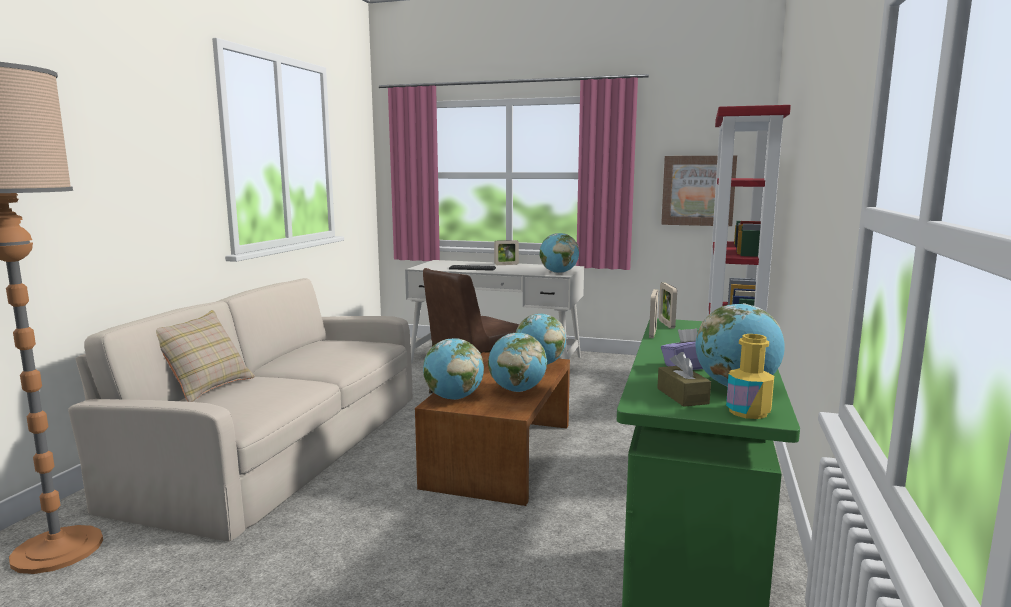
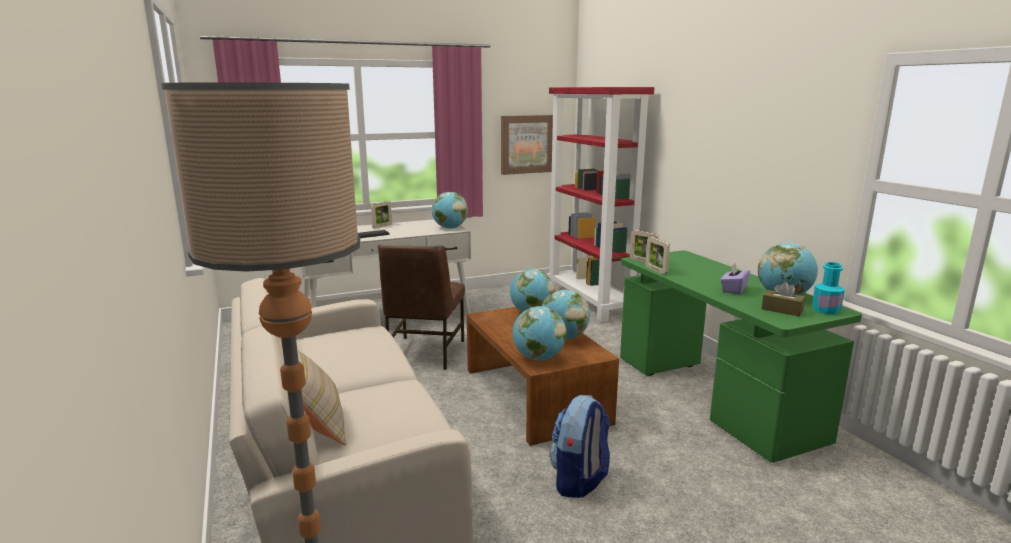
camera: 40 degrees left, 5 degrees up
(400, 533) = (579, 481): none -> backpack
(748, 412) = (825, 310): yellow bottle -> turquoise bottle

